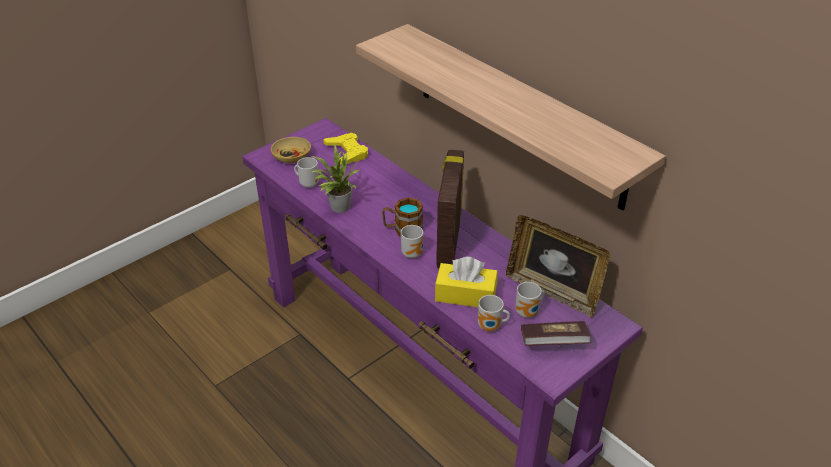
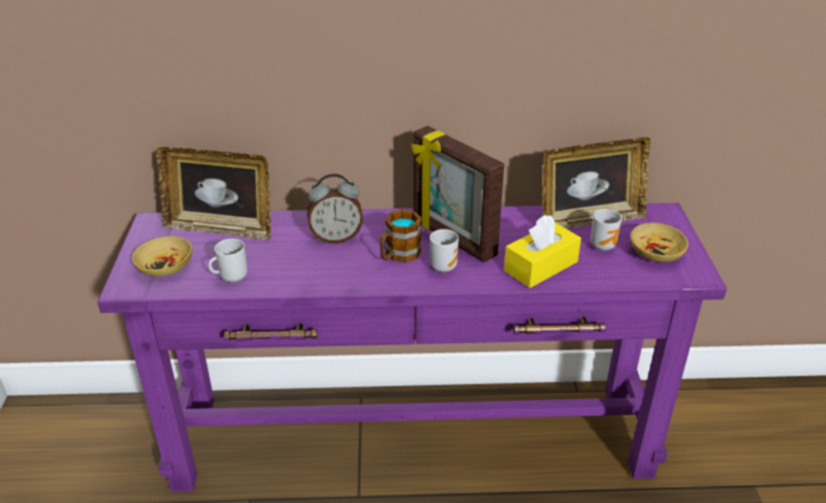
camera: 50 degrees left, 5 degrees down
(337, 207) = (302, 277): potted plant -> none
(347, 152) = (221, 228): yellow game controller -> picture frame
(390, 197) = (336, 238): none -> alarm clock
(491, 327) = (601, 275): mug -> none
(518, 115) = (485, 50): shelf -> none
(553, 343) = (657, 253): book -> beige bowl

